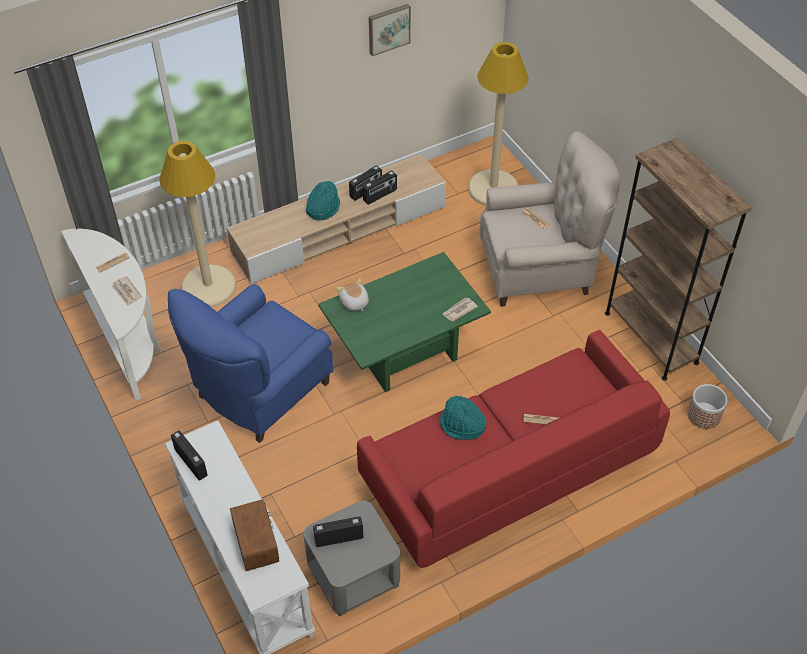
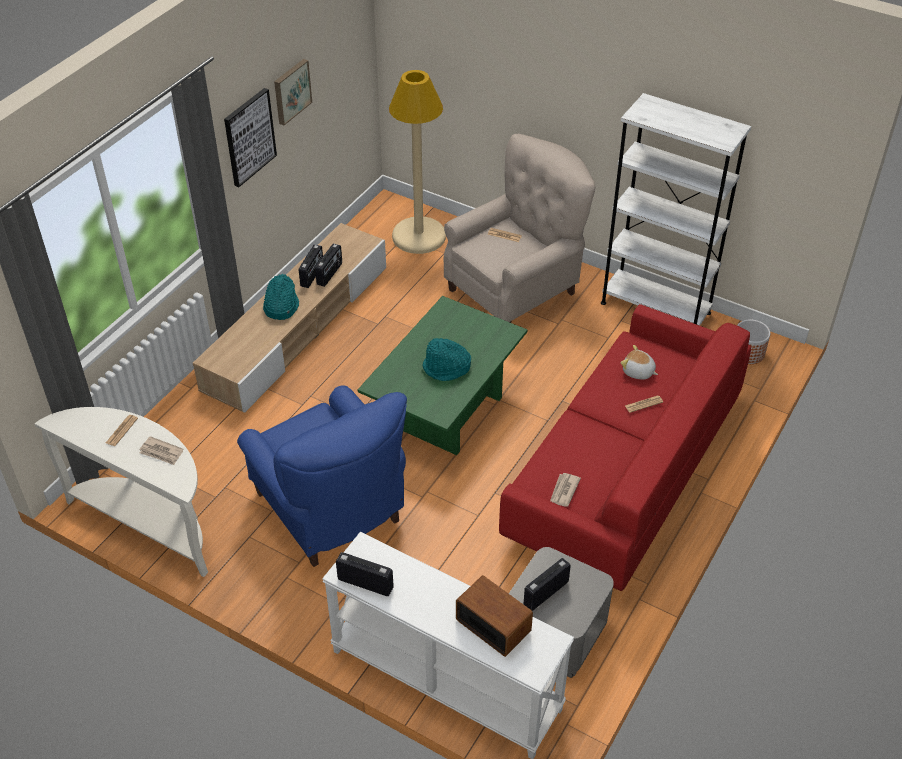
camera: 30 degrees left, 5 degrees down
(208, 287) = (199, 434): beige floor lamp -> none
(259, 393) = (331, 511): blue armchair -> blue armchair turned 45 degrees counterclockwise
(331, 57) = (249, 137): none -> picture
(354, 302) = (393, 374): plush toy -> plush toy (638, 372)
(459, 310) = (498, 340): newspaper -> newspaper (563, 491)
(462, 425) = (578, 440): turquoise hat -> turquoise hat (446, 368)
(651, 337) = (655, 308): brown bookcase -> white bookcase

